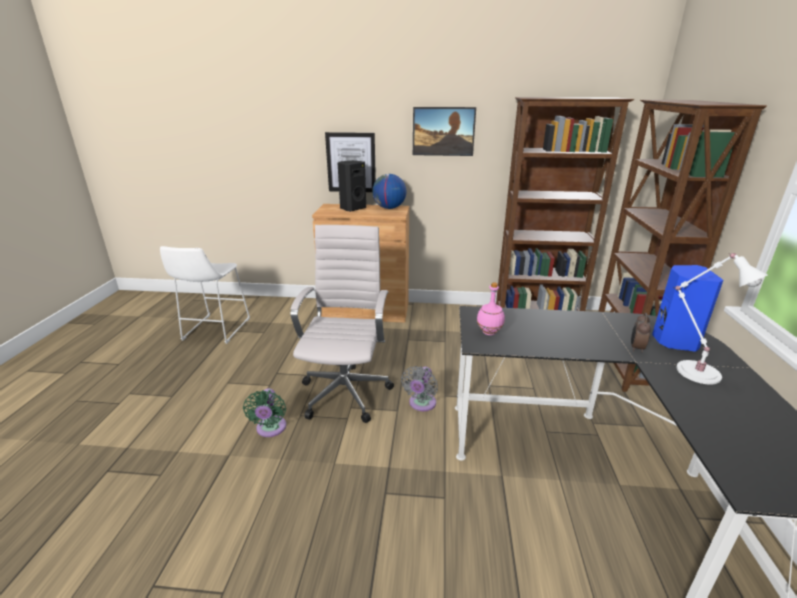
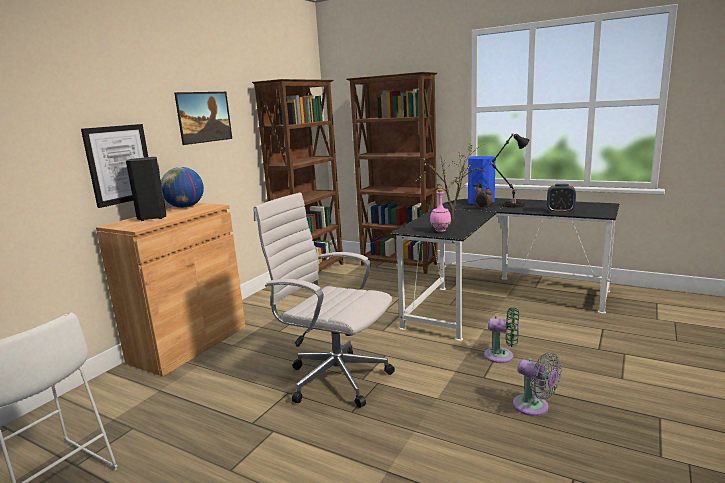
camera: 65 degrees left, 10 degrees down
(270, 429) = (361, 435): green fan -> green fan (502, 356)
(421, 404) = (386, 342): grey fan -> grey fan (534, 407)
(557, 332) = (453, 218): none -> potted plant
(694, 370) = (511, 205): white table lamp -> black table lamp
(710, 428) = (560, 211): none -> alarm clock

